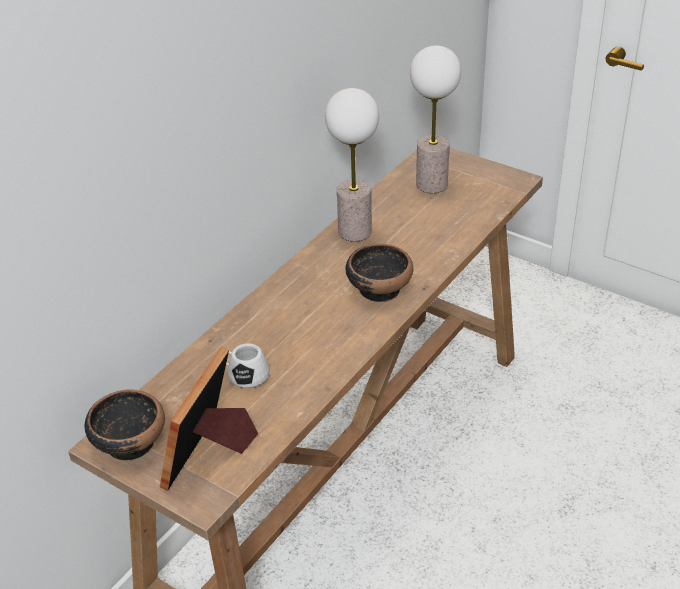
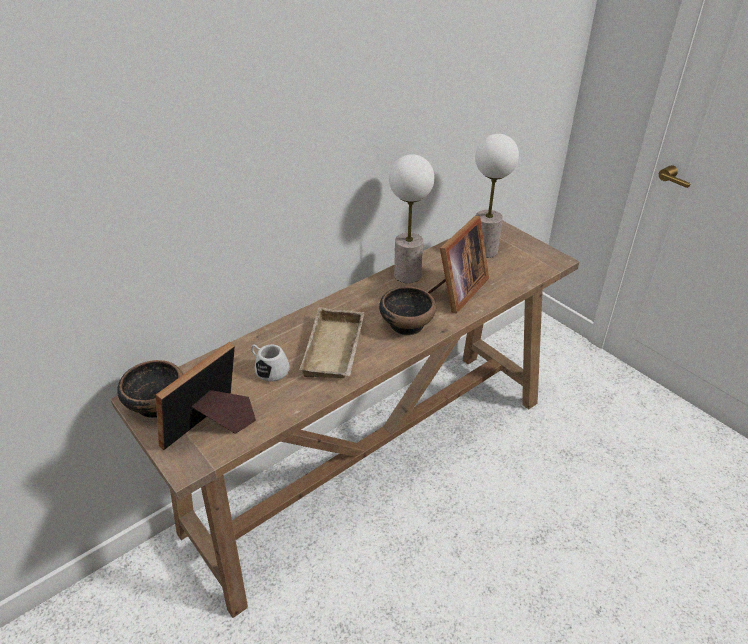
camera: 15 degrees right, 0 degrees up
(312, 336) = (336, 350): none -> beige tray
(419, 240) = (455, 292): none -> picture frame

